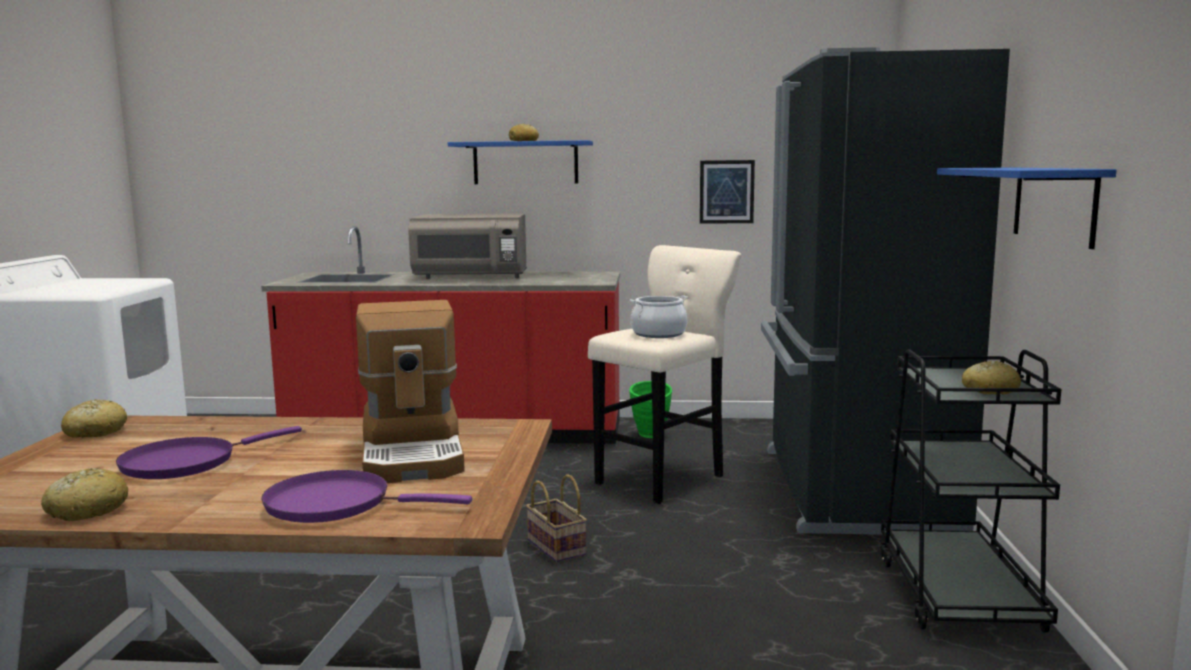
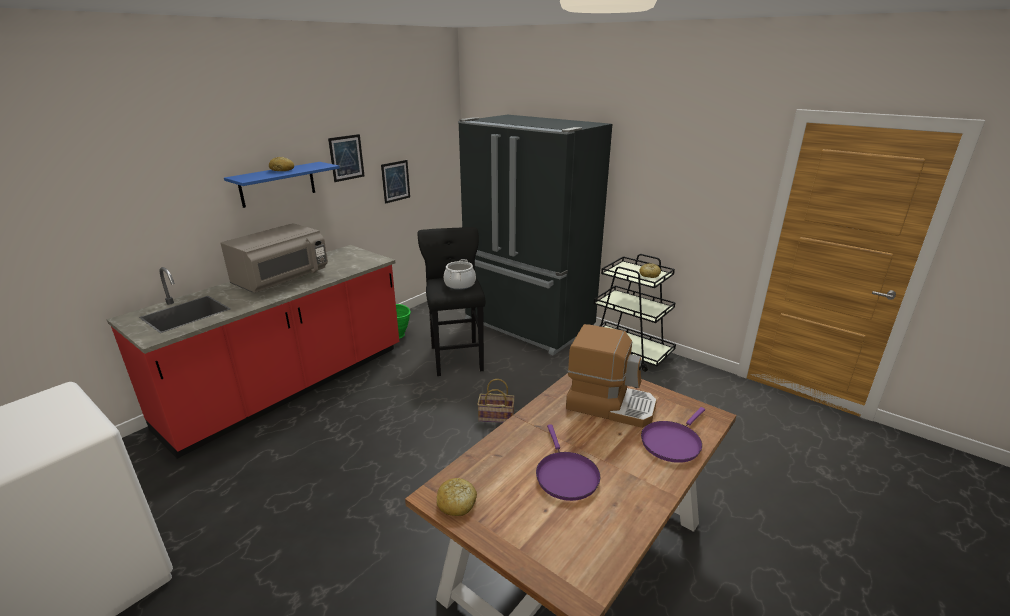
camera: 55 degrees left, 15 degrees up
(86, 510) = (628, 522): bread -> none
(638, 142) = (346, 158): none -> picture
(664, 478) = (456, 357): beige stool -> black stool
(1054, 204) = (653, 196): blue shelf -> none

